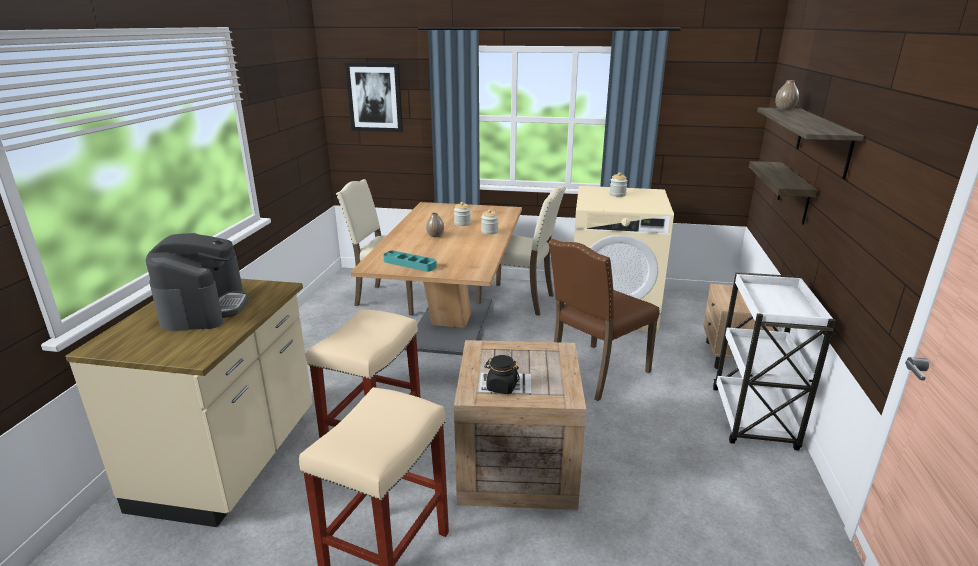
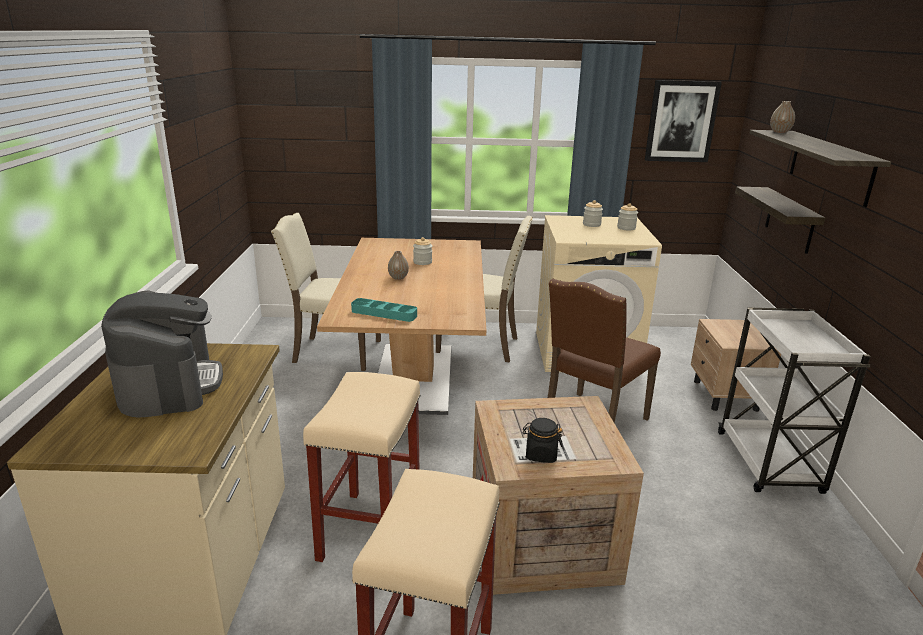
camera: 10 degrees left, 0 degrees up
(375, 97) = (304, 115): picture -> picture (681, 121)
(489, 231) = (458, 271): jar -> jar (626, 228)

